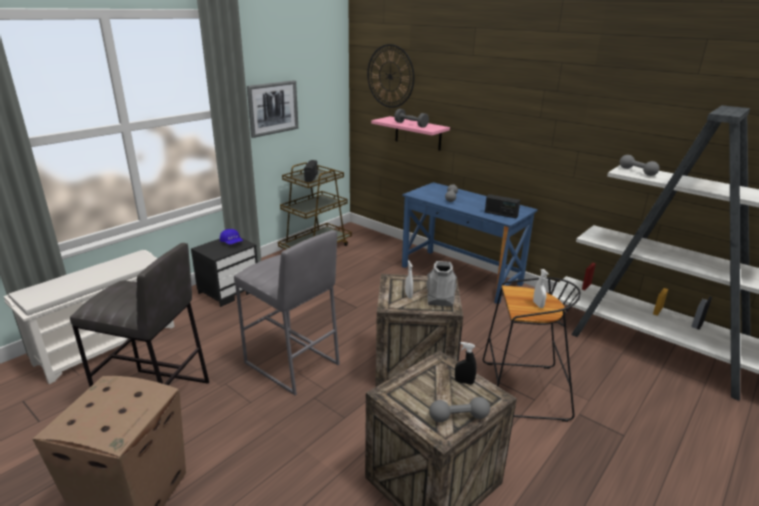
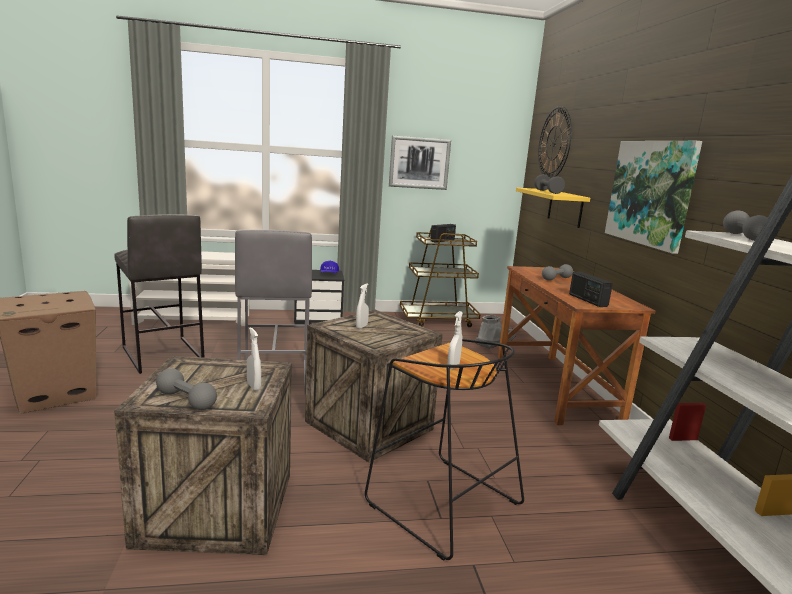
camera: 40 degrees right, 10 degrees down
(418, 133) = (565, 208): pink shelf -> yellow shelf
(441, 292) = (397, 335): grey boot -> grey boot (494, 342)
(461, 275) = (555, 387): blue desk -> brown desk
(464, 382) = (253, 386): black spray bottle -> white spray bottle
(518, 128) = (650, 193): none -> picture

